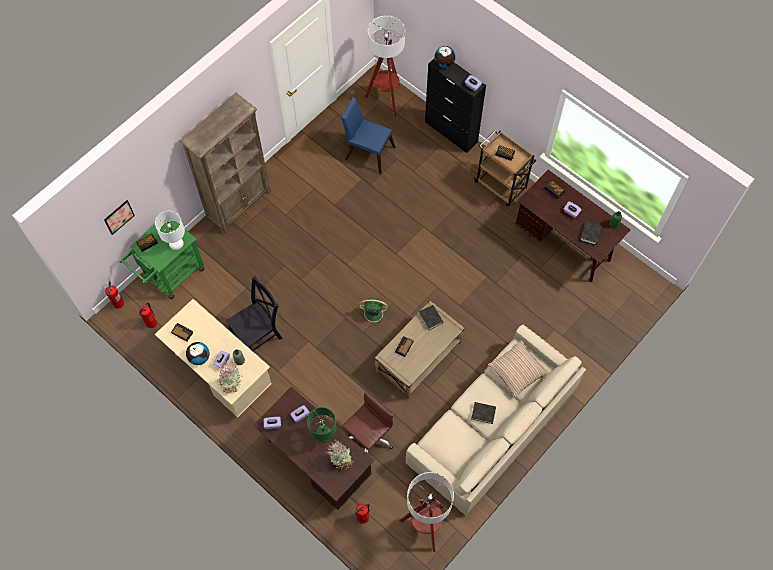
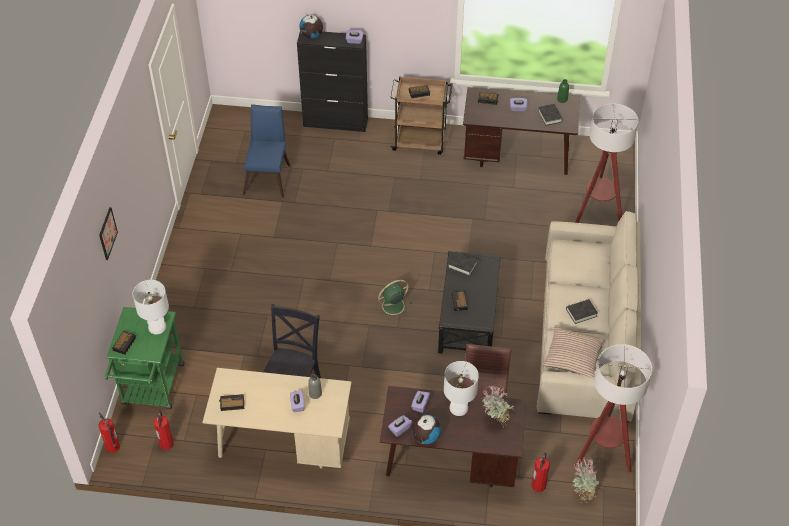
camera: 35 degrees left, 15 degrees down
(119, 217) = (91, 313): picture -> picture (107, 233)
(199, 357) = (270, 415): globe -> globe (425, 437)
(231, 385) = (326, 419): potted plant -> potted plant (583, 493)
(239, 204) = (173, 287): brown bookcase -> none
(324, 435) = (459, 408): green table lamp -> white table lamp
(367, 151) = (268, 177): blue chair -> blue chair turned 105 degrees clockwise
(386, 99) = (249, 126): floor lamp -> floor lamp (597, 215)
(418, 356) = (468, 317): beige coffee table -> black coffee table
(517, 371) = (579, 262): pillow -> pillow (573, 356)

